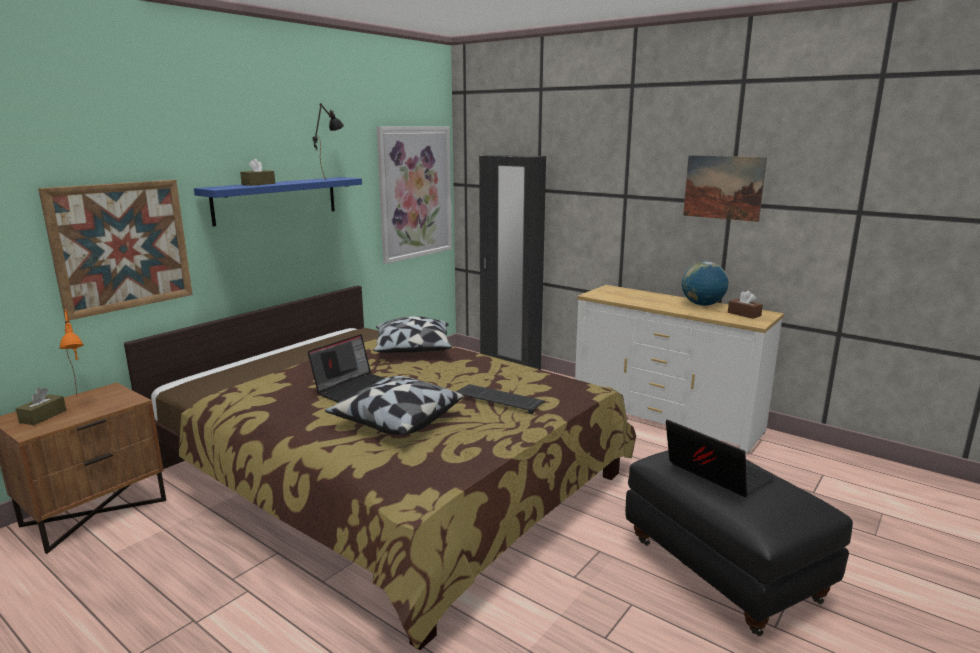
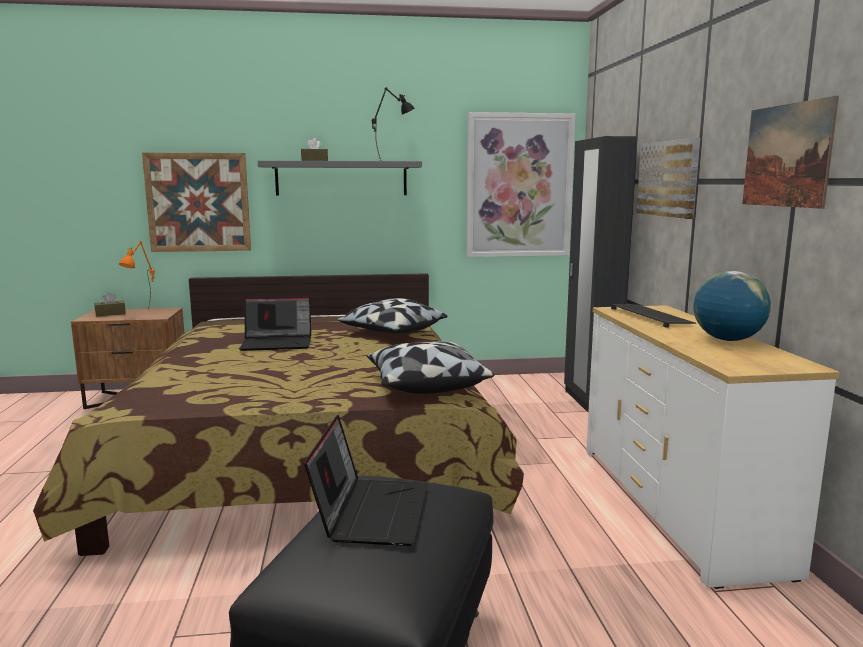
camera: 45 degrees right, 5 degrees down
(276, 200) = (341, 178): blue shelf -> grey shelf
(396, 421) = (237, 367): pillow -> pillow (425, 385)
(500, 400) = (342, 378): keyboard -> keyboard (652, 317)
(591, 192) = (668, 179): none -> picture
(744, 314) = (756, 358): brown tissue box -> none

